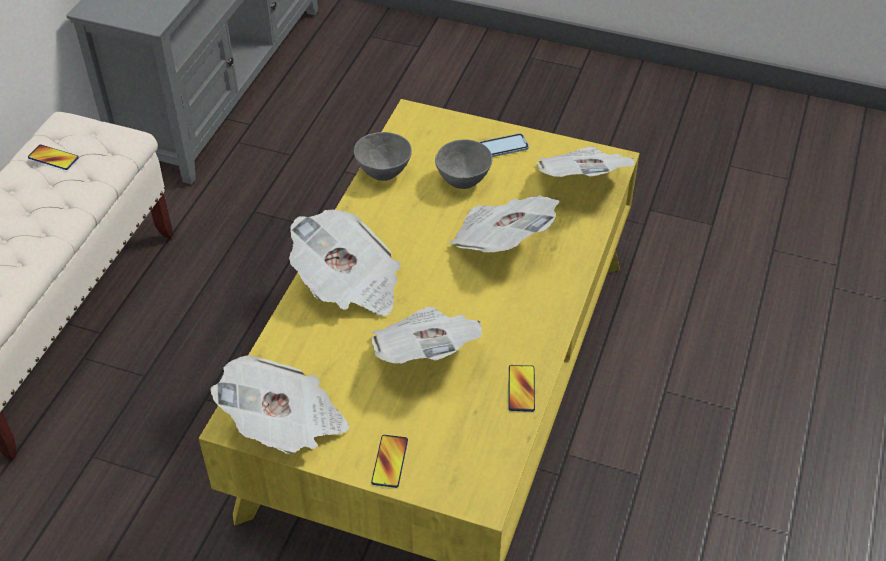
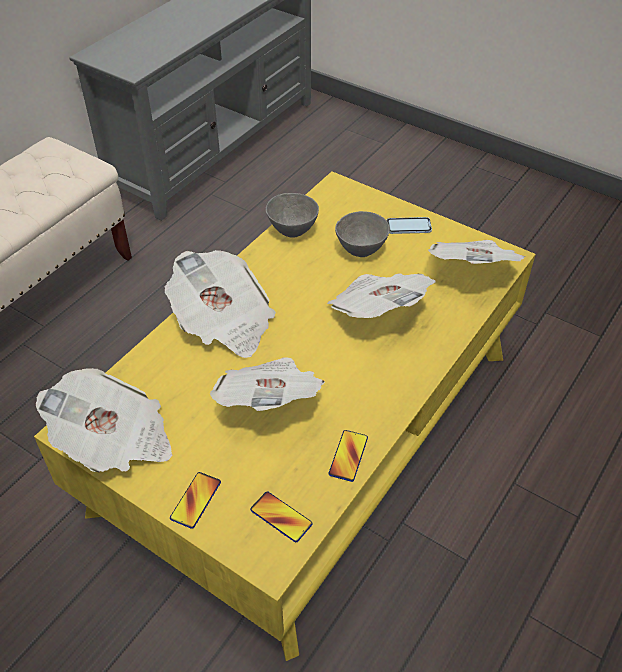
camera: 15 degrees right, 0 degrees up
(53, 158) = (26, 172): phone -> phone (281, 517)

